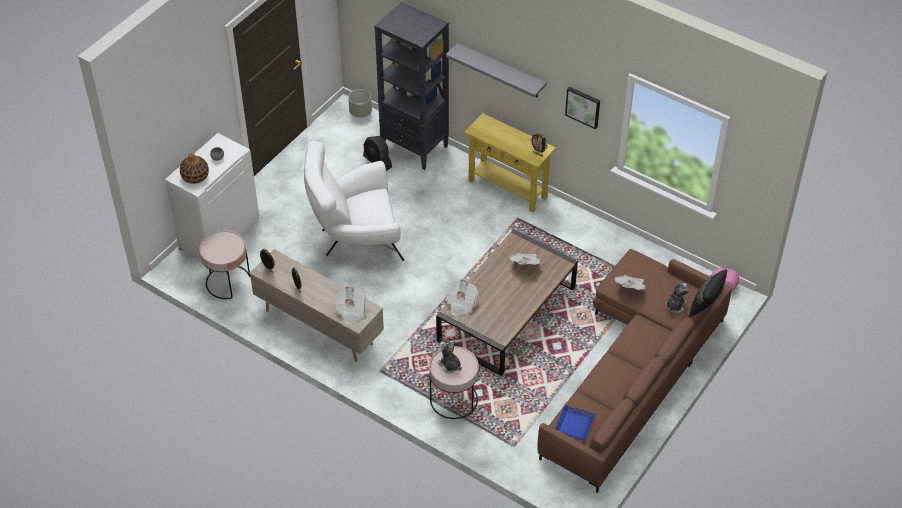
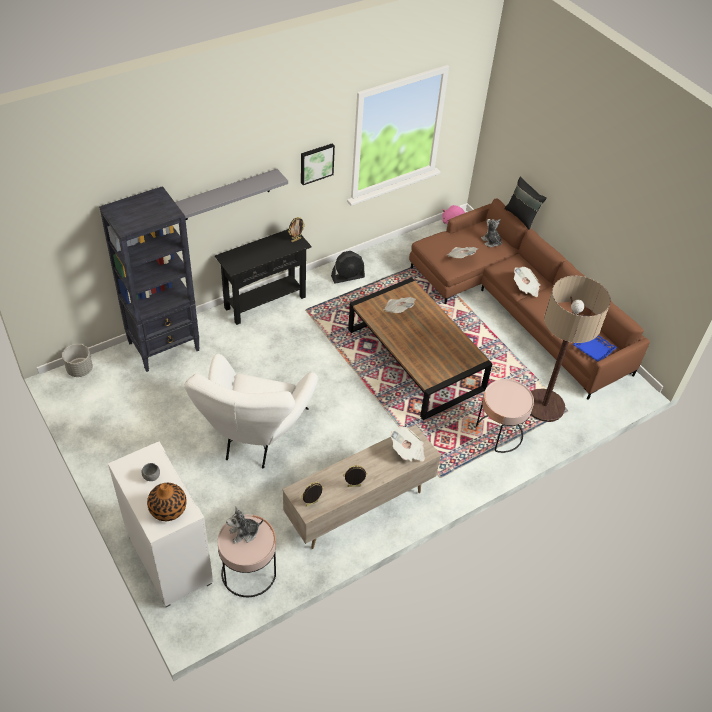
camera: 70 degrees left, 0 degrees up
(377, 162) = (161, 381): black fan -> black fan (348, 277)
(449, 365) = (507, 401): plush toy -> plush toy (244, 533)
(461, 304) = (423, 371): newspaper -> newspaper (525, 288)
(507, 189) = (265, 302): yellow console table -> black console table
(508, 426) = (544, 406): none -> floor lamp

